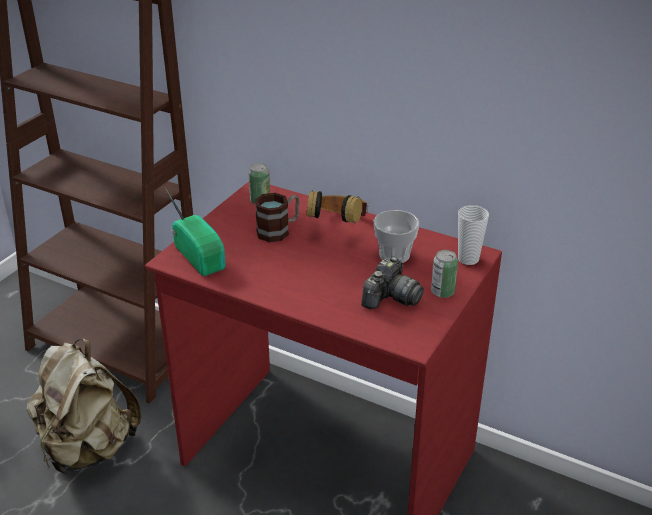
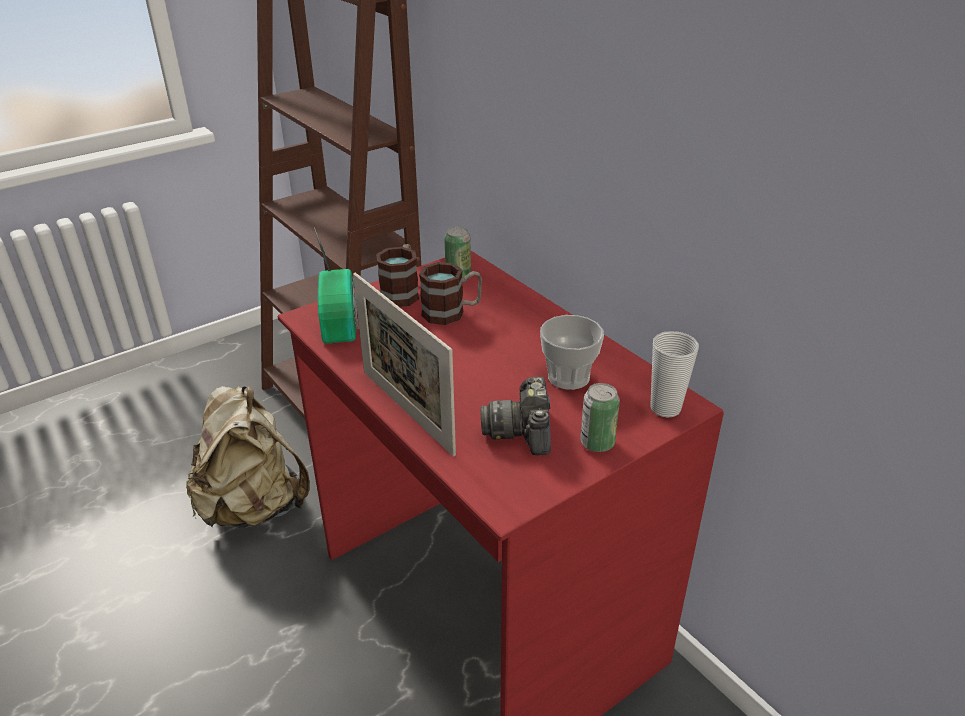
camera: 25 degrees right, 0 degrees up
(228, 224) = (402, 292): none -> mug
(304, 306) = (406, 411): none -> picture frame
(338, 227) = (525, 325): headphones -> none
(391, 298) = (522, 431): camera -> camera turned 120 degrees clockwise

